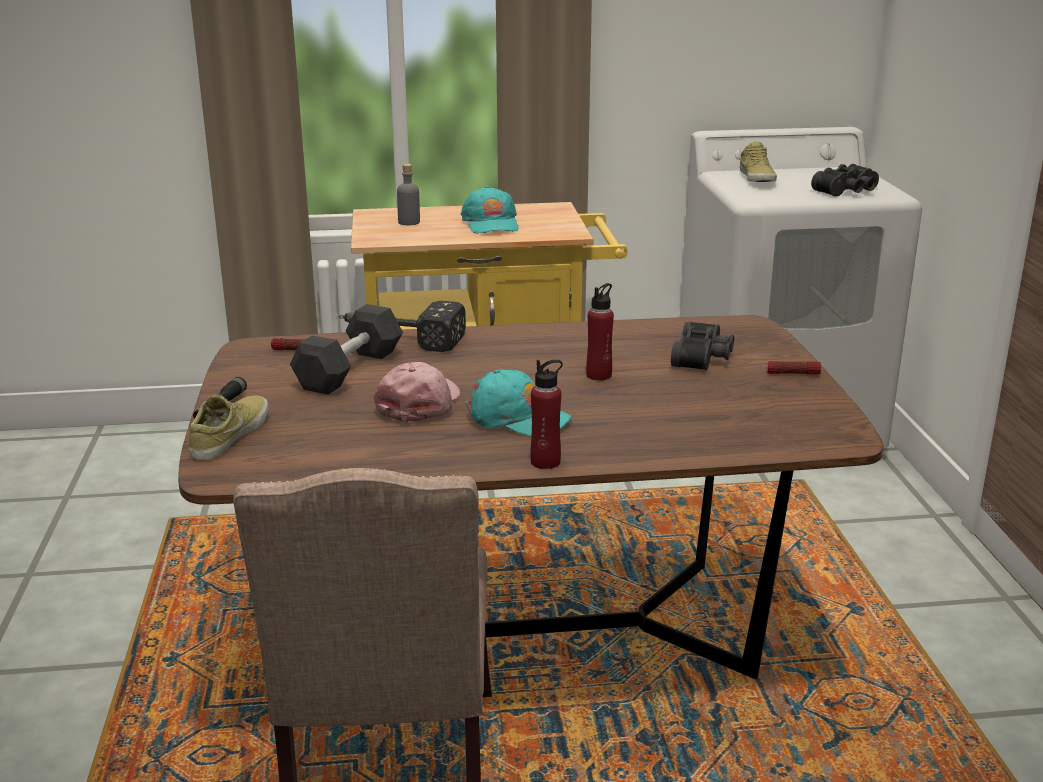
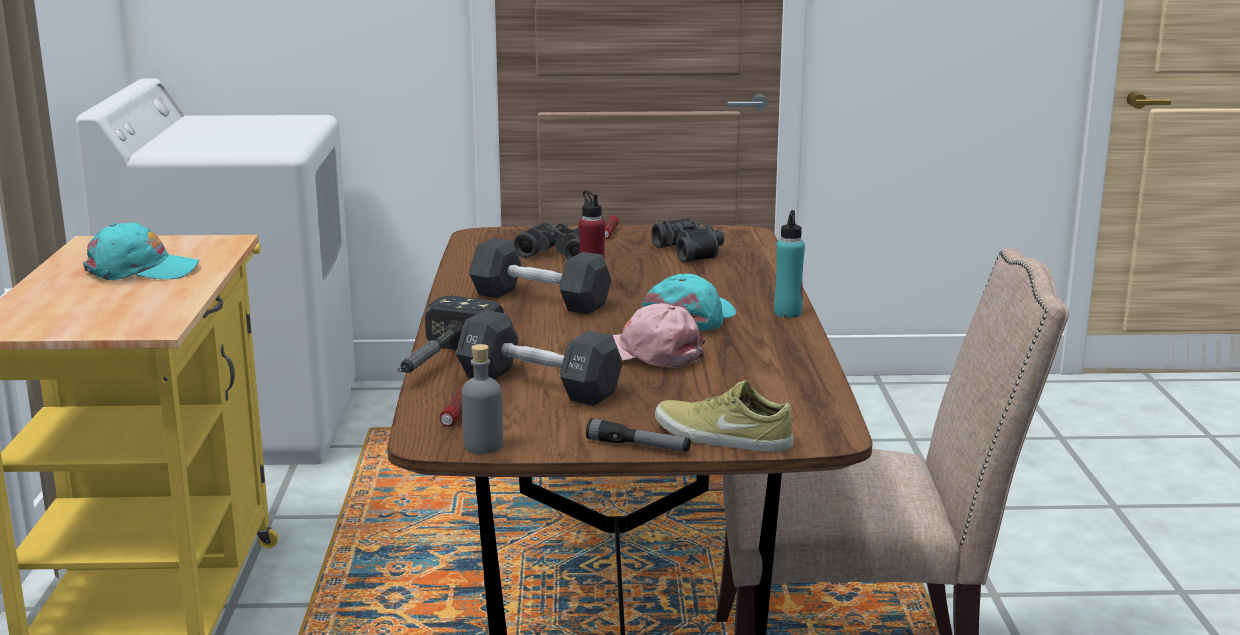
camera: 85 degrees left, 5 degrees down
(409, 222) = (78, 309): grey bottle -> grey bottle (483, 445)
(545, 462) = (788, 313): red bottle -> turquoise bottle
(558, 358) = (540, 300): none -> black dumbbell
(758, 177) = (199, 140): beige shoe -> none
(849, 192) = (284, 125): black binoculars -> black binoculars (691, 251)

